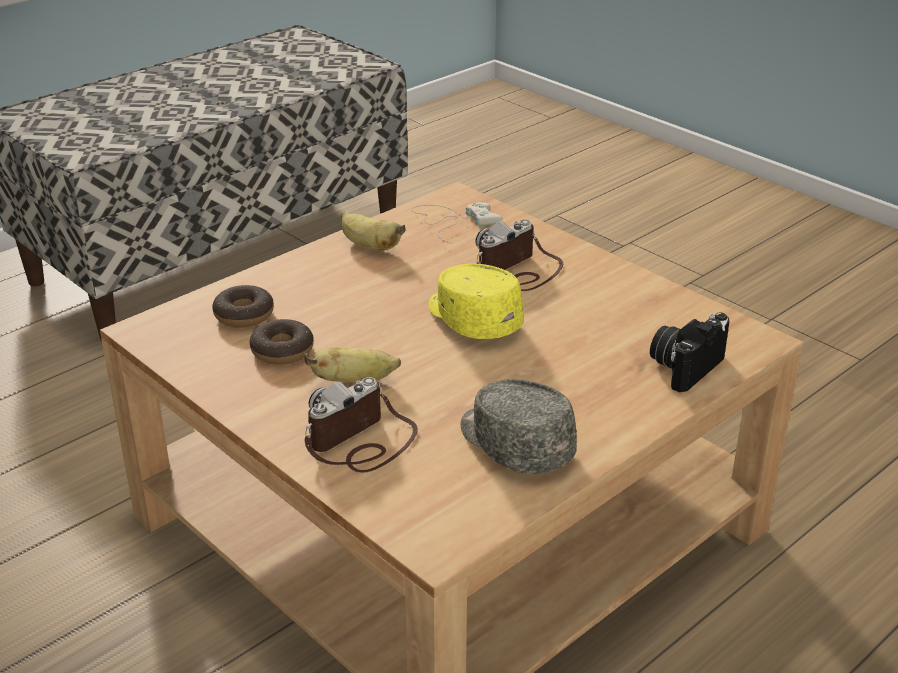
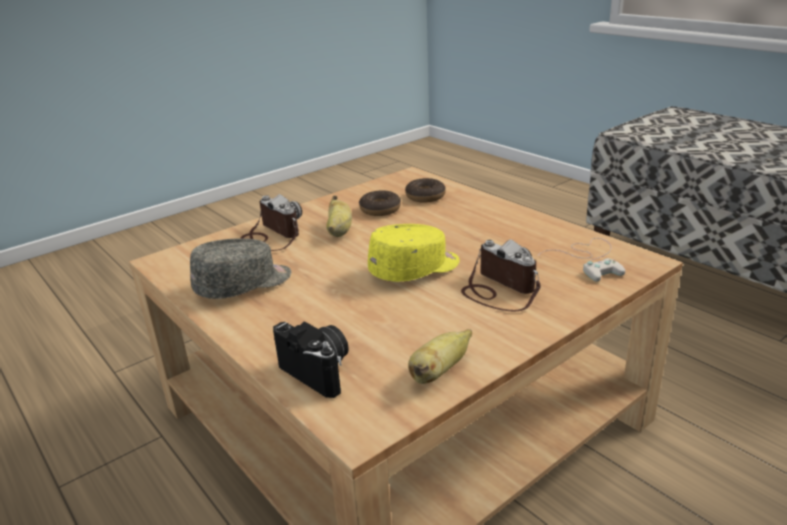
camera: 95 degrees right, 5 degrees down
(369, 246) = (531, 228): banana -> banana (439, 371)

